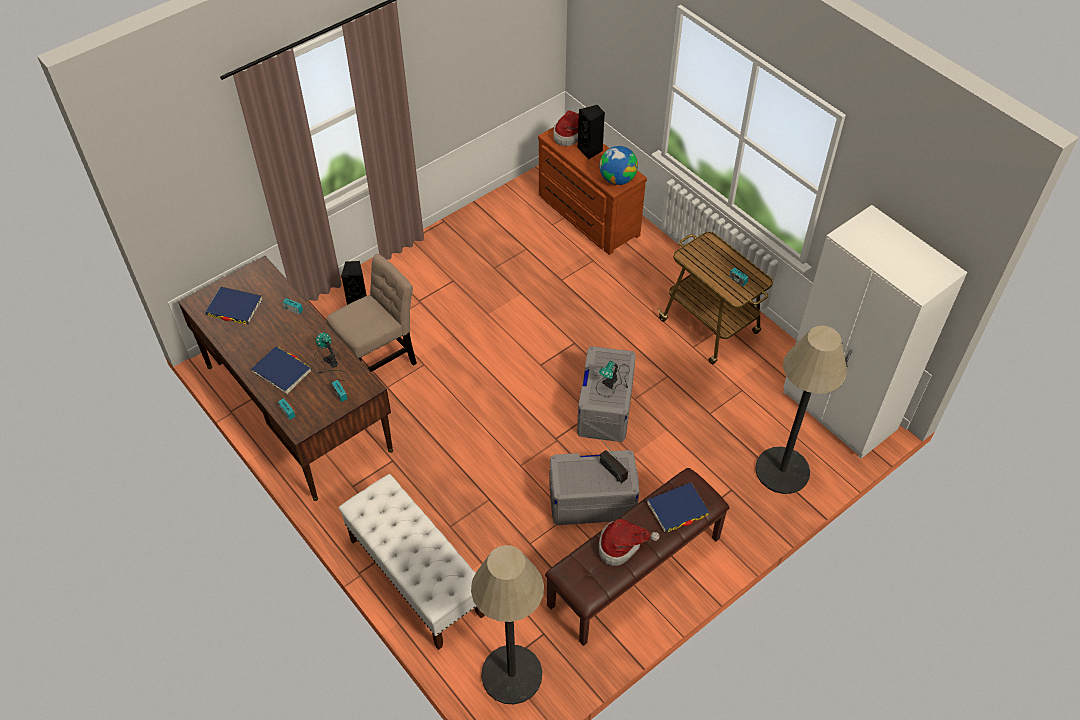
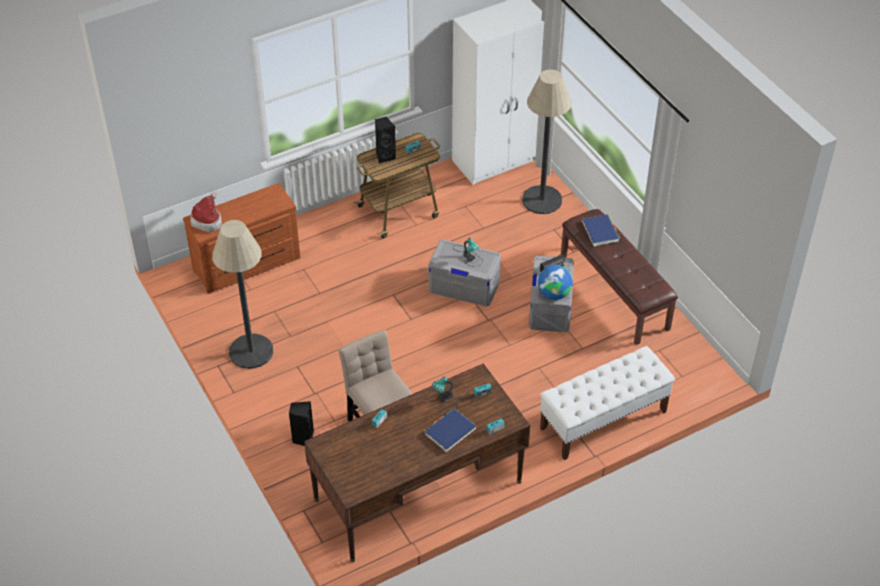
camera: 80 degrees left, 5 degrees down
(234, 307) = (366, 464): blue book -> none
(512, 674) = (689, 372): floor lamp -> floor lamp (251, 351)
(590, 150) = (232, 211): black speaker -> black speaker (385, 156)
(617, 179) = (275, 200): globe -> globe (553, 294)
(621, 546) = (626, 265): hat -> none

